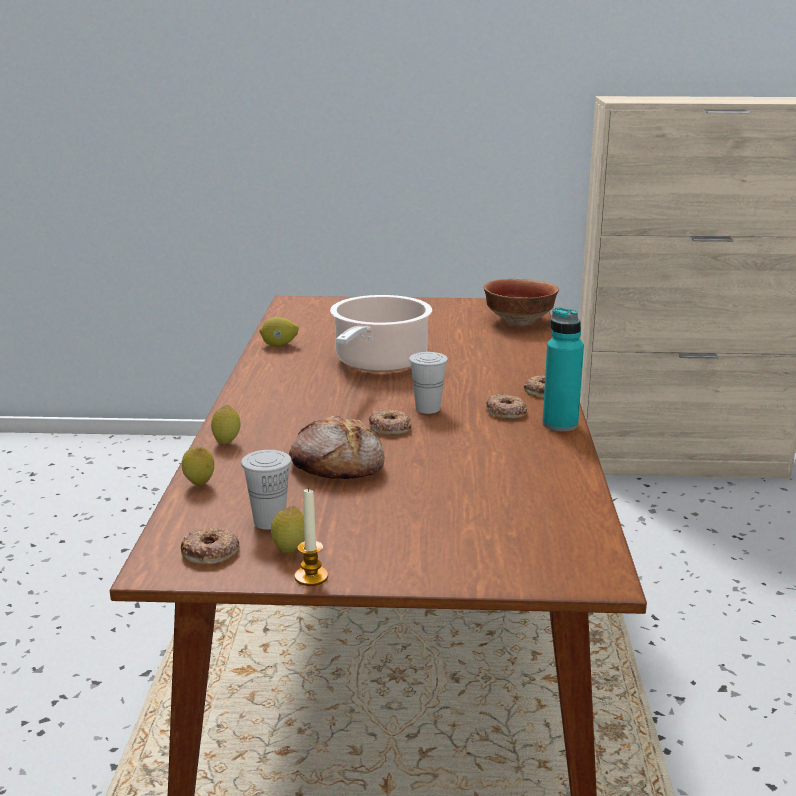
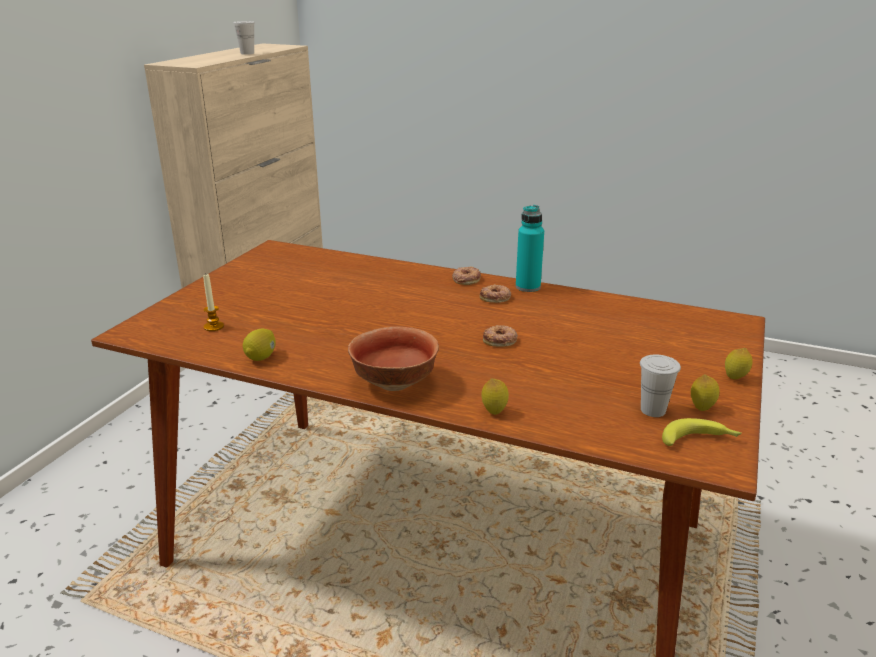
camera: 70 degrees left, 5 degrees up
(199, 485) = (578, 434): lemon -> lemon (735, 378)
(210, 552) = (700, 440): donut -> banana
(311, 577) = (738, 405): candle -> candle (214, 327)
(337, 465) = (561, 370): bread -> none
(379, 363) = (356, 322): cooking pot -> none
(427, 409) = (472, 321): white cup -> white cup (247, 53)
(518, 321) = (312, 257): bowl -> bowl (393, 383)

